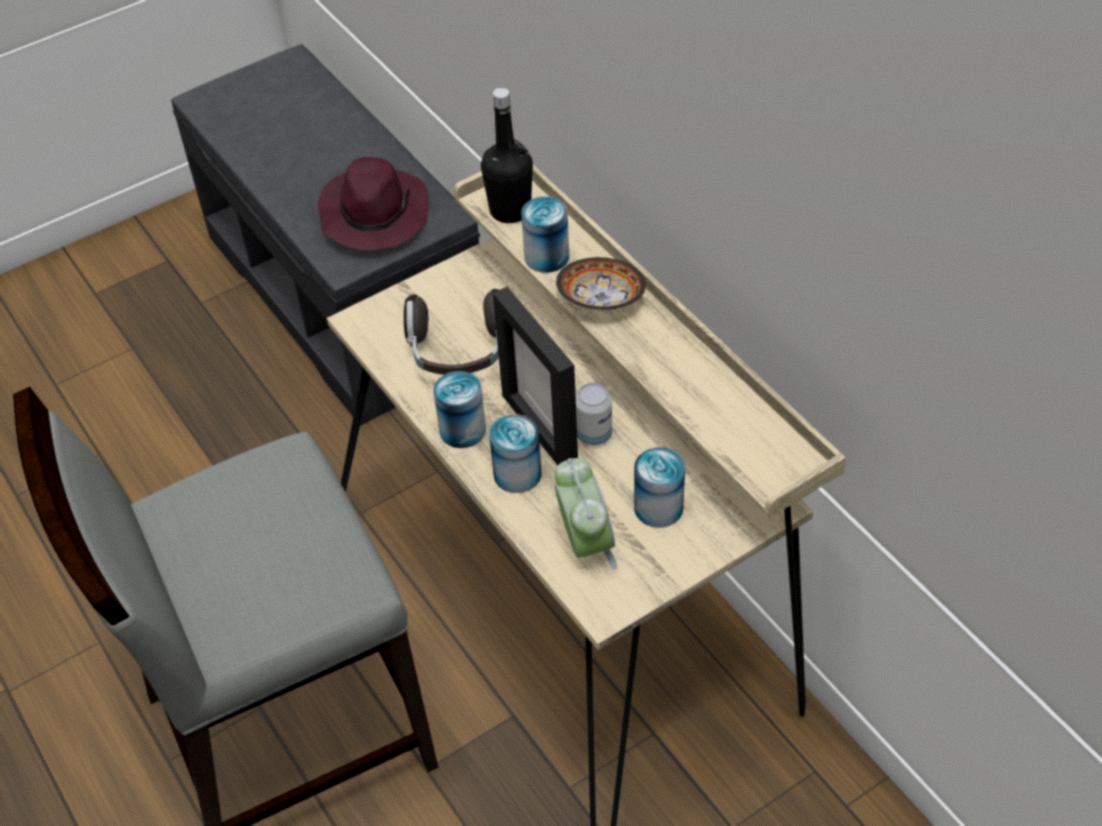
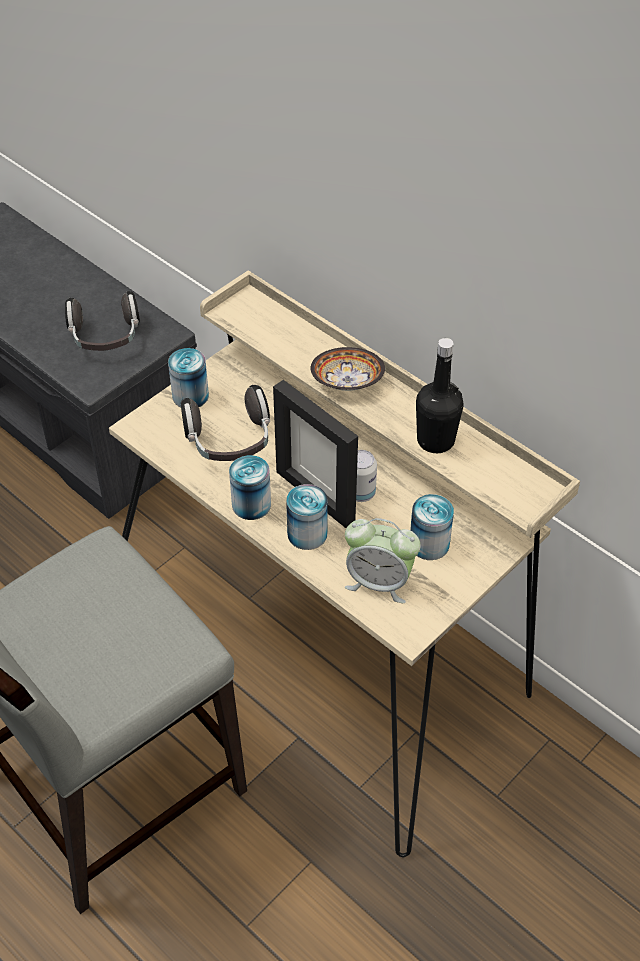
camera: 15 degrees left, 0 degrees up
(374, 214) = (105, 338): purple hat -> headphones
(510, 210) = (251, 319): black bottle -> black bottle (435, 440)
(546, 257) = (292, 353): can -> can (190, 396)
(585, 544) = (379, 582): alarm clock -> alarm clock turned 135 degrees clockwise

